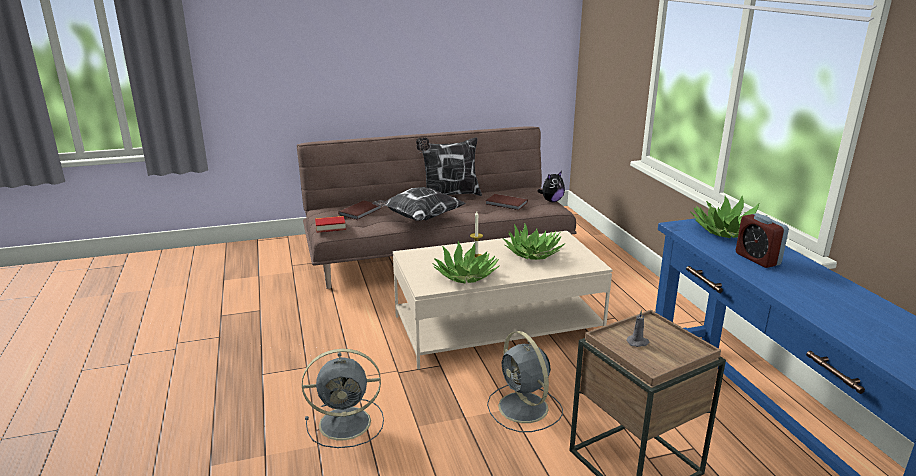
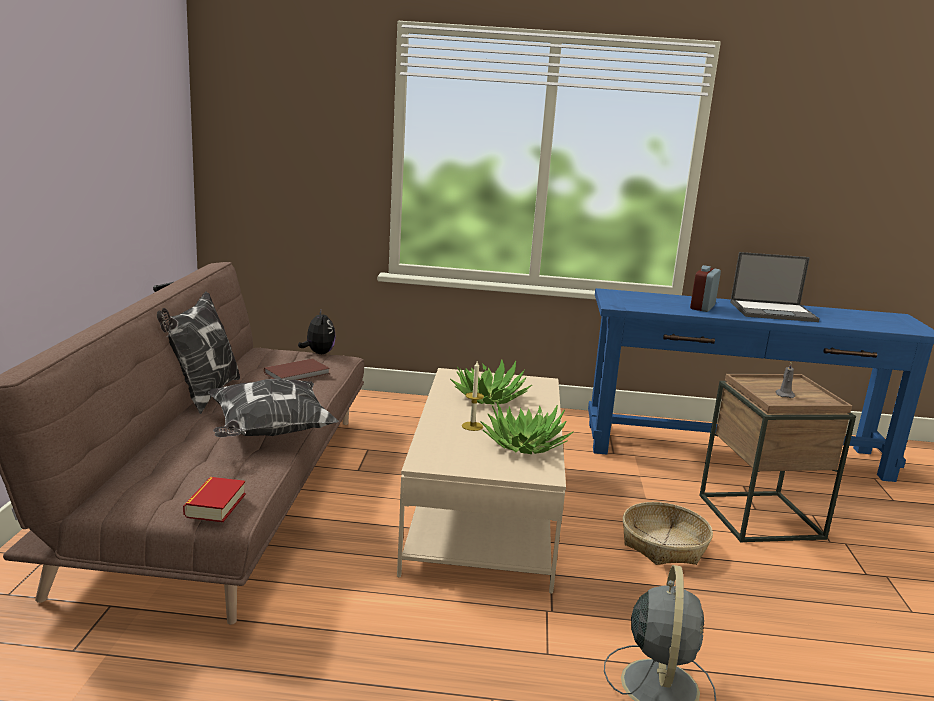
camera: 70 degrees left, 5 degrees down
(361, 212) = (178, 466): brown book -> none
(524, 409) = (664, 544): grey fan -> basket
(726, 231) = (637, 298): potted plant -> none
(757, 259) = (702, 307): alarm clock -> alarm clock turned 120 degrees clockwise
(825, 294) = (773, 311): none -> laptop

